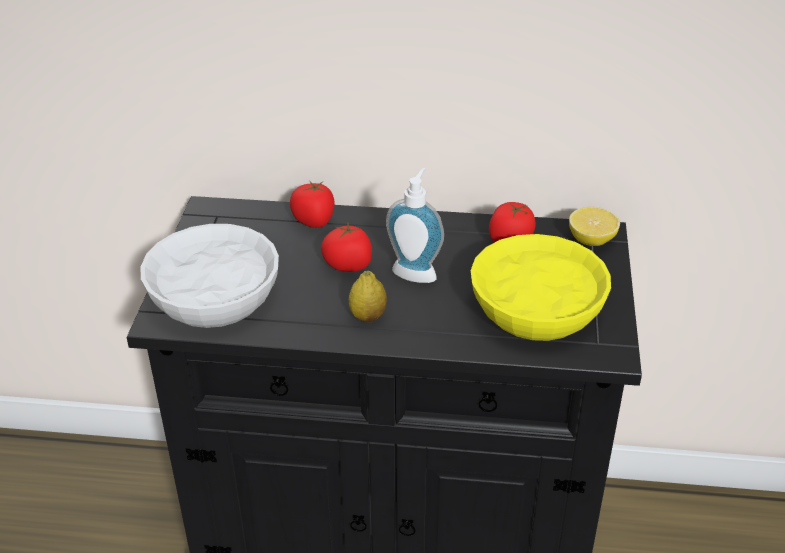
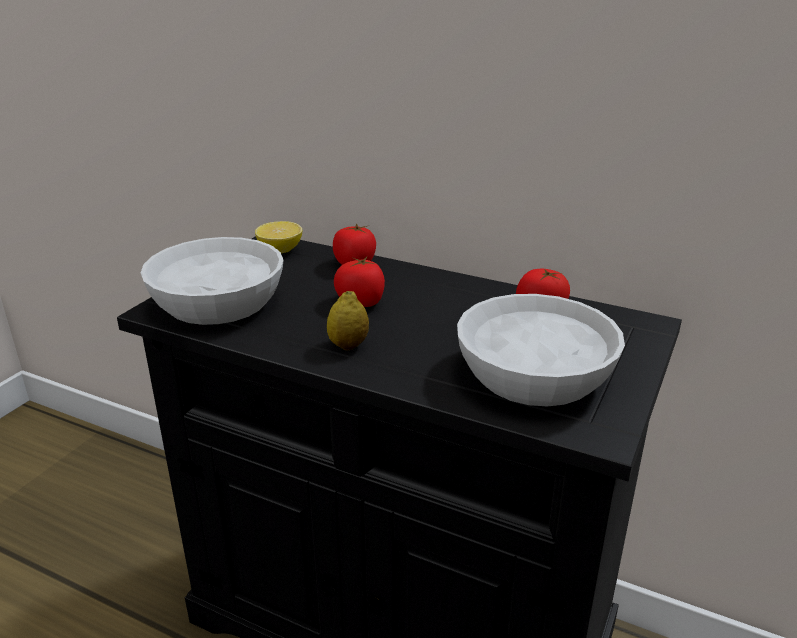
camera: 20 degrees right, 10 degrees down
(416, 271) = (424, 318): soap dispenser -> none
(535, 310) = (532, 375): yellow bowl -> white bowl
(591, 240) = (633, 327): lemon -> lemon (280, 250)

